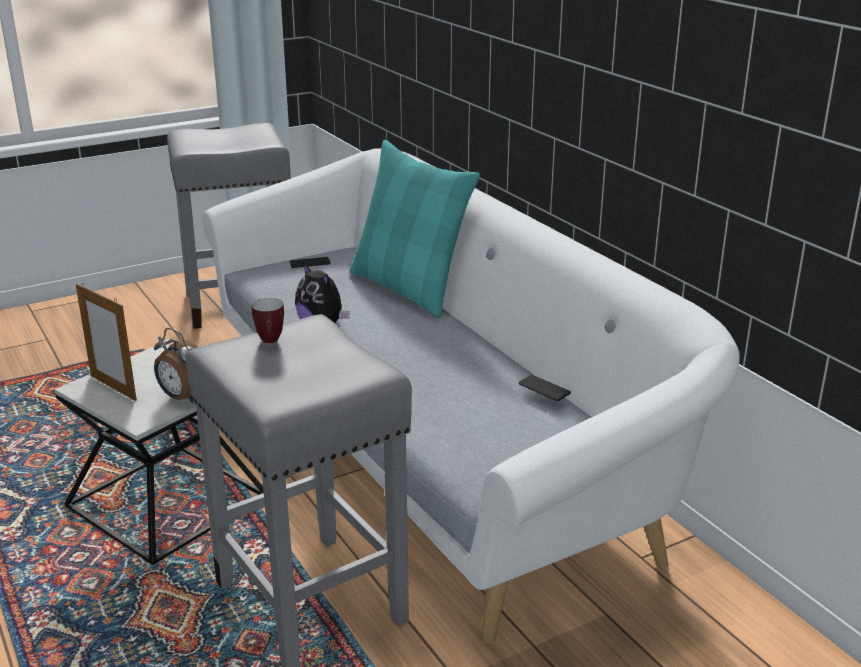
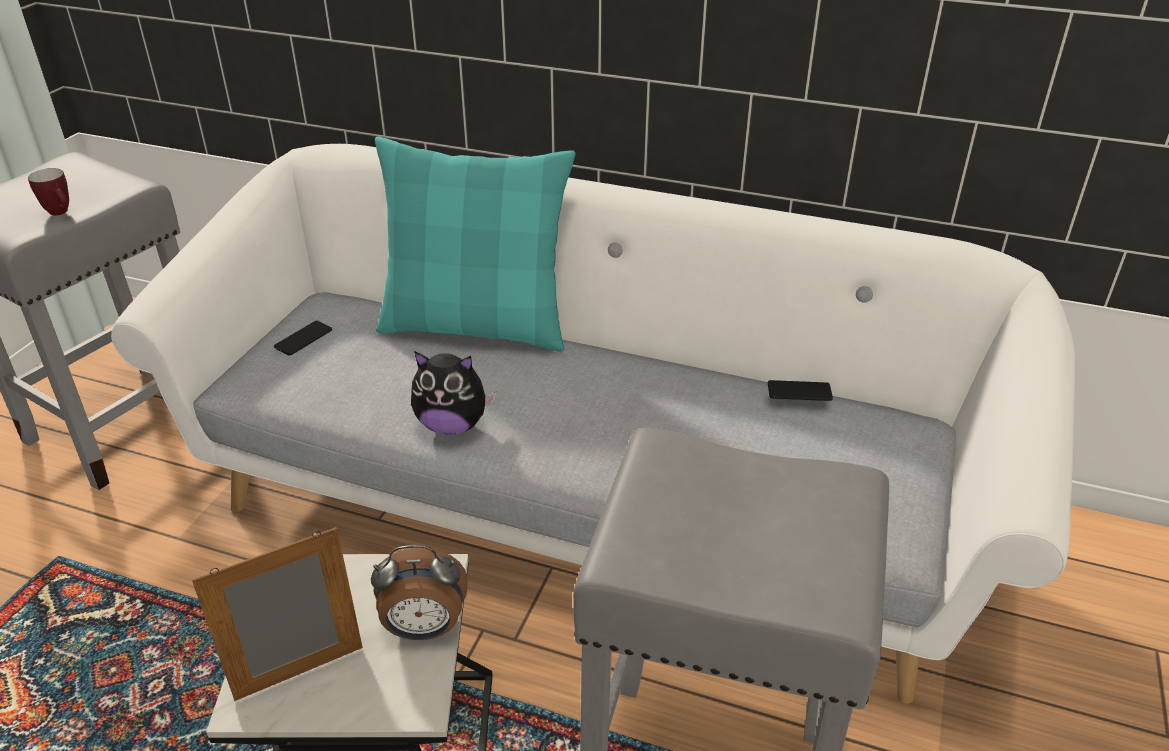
camera: 40 degrees left, 10 degrees up
(113, 387) = (300, 673): picture frame -> picture frame turned 150 degrees clockwise
(271, 341) = (665, 505): mug -> mug (61, 213)

